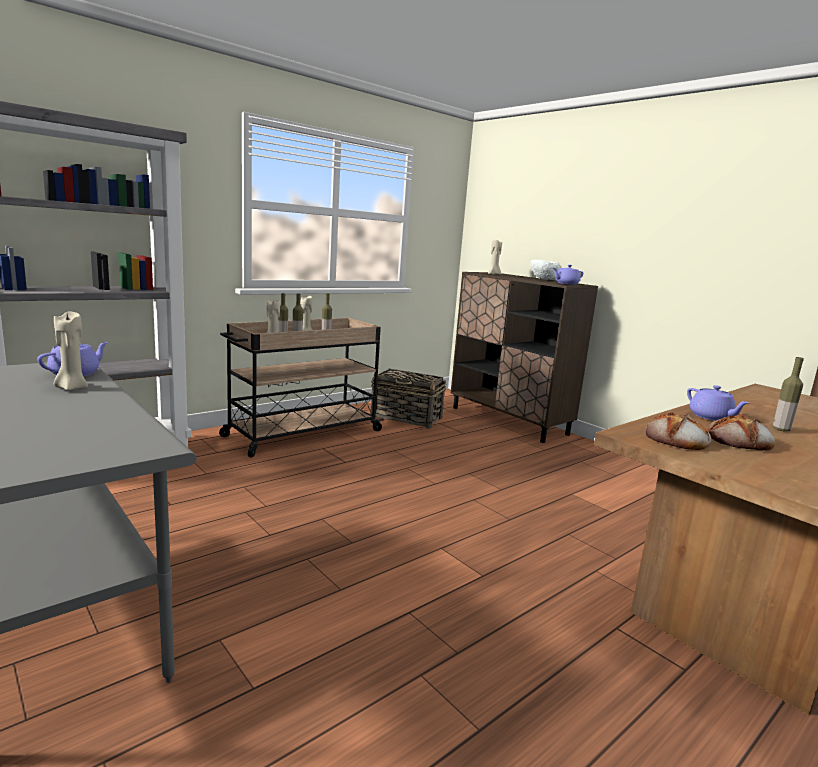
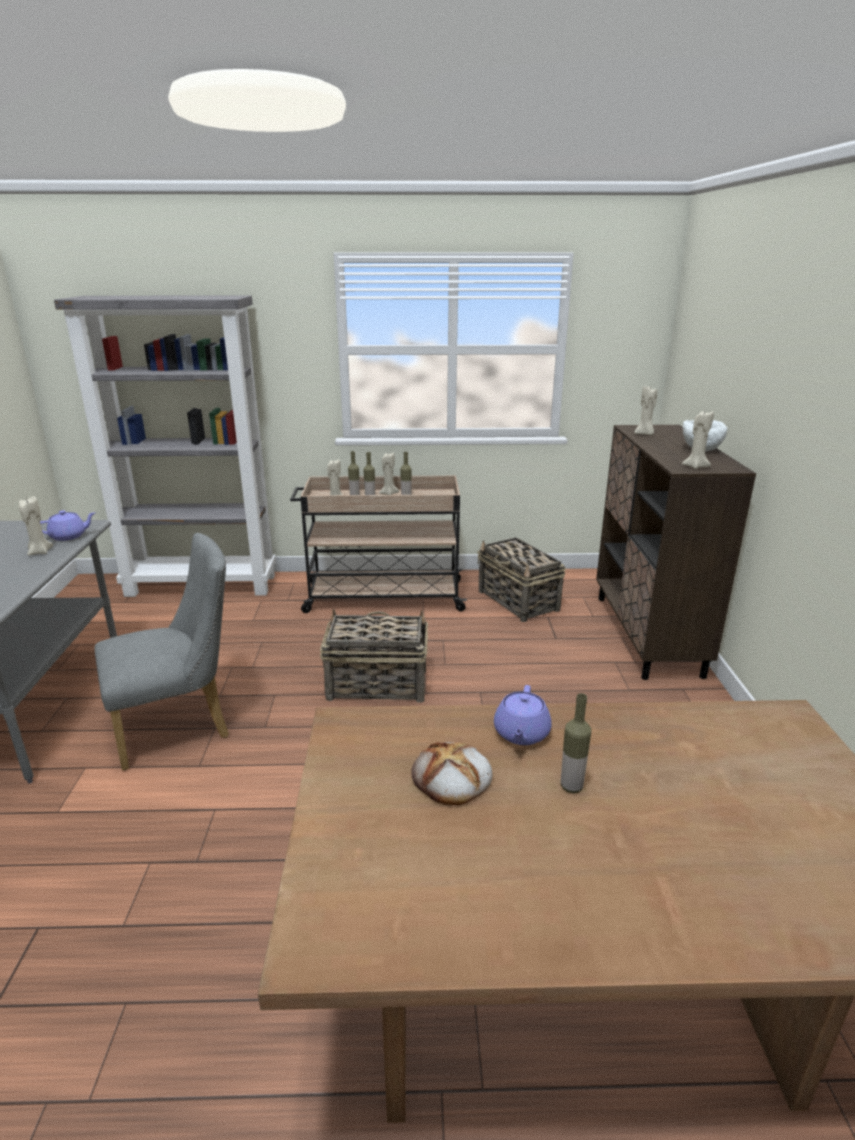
camera: 40 degrees right, 10 degrees up
(269, 568) = (180, 725): none -> grey chair
(392, 488) = (376, 684): none -> basket
(566, 284) = (695, 466): purple teapot -> beige candle
(677, 440) = (375, 748): bread -> none

